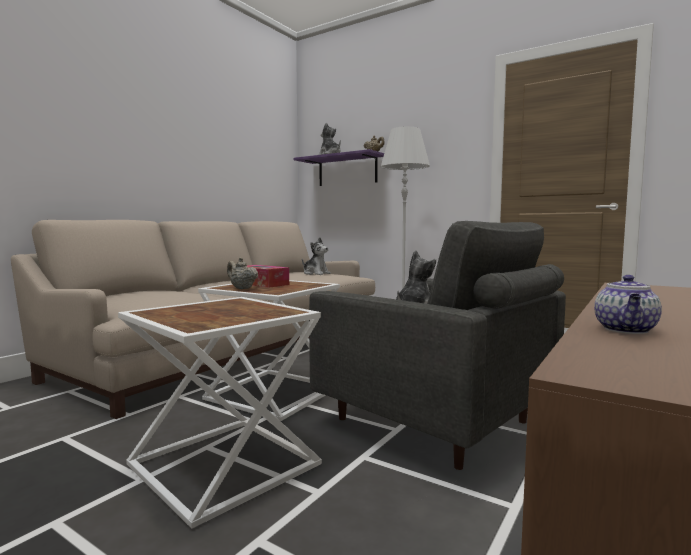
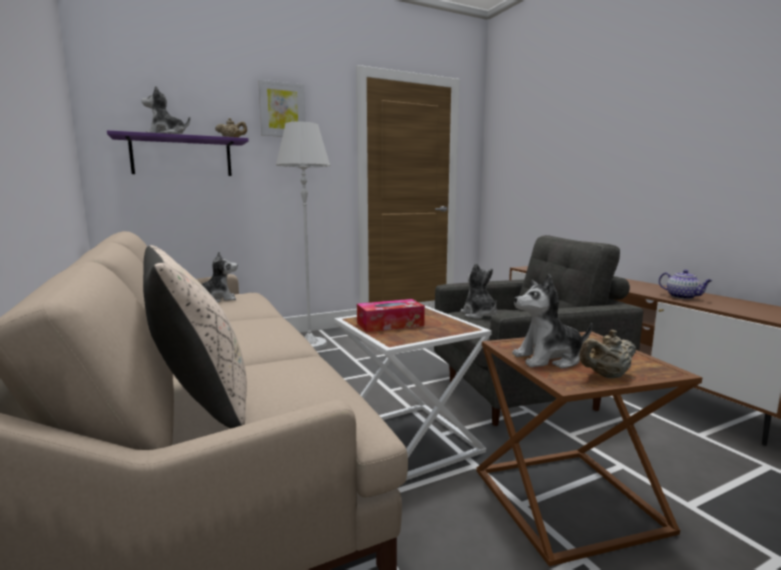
camera: 60 degrees left, 5 degrees up
(133, 294) = (202, 402): none -> beige pillow
(205, 307) = (549, 359): none -> plush toy
(220, 465) = (566, 503): white side table -> brown side table
(241, 288) = (418, 334): beige teapot -> beige teapot (606, 376)
(419, 120) = (282, 110): none -> picture

